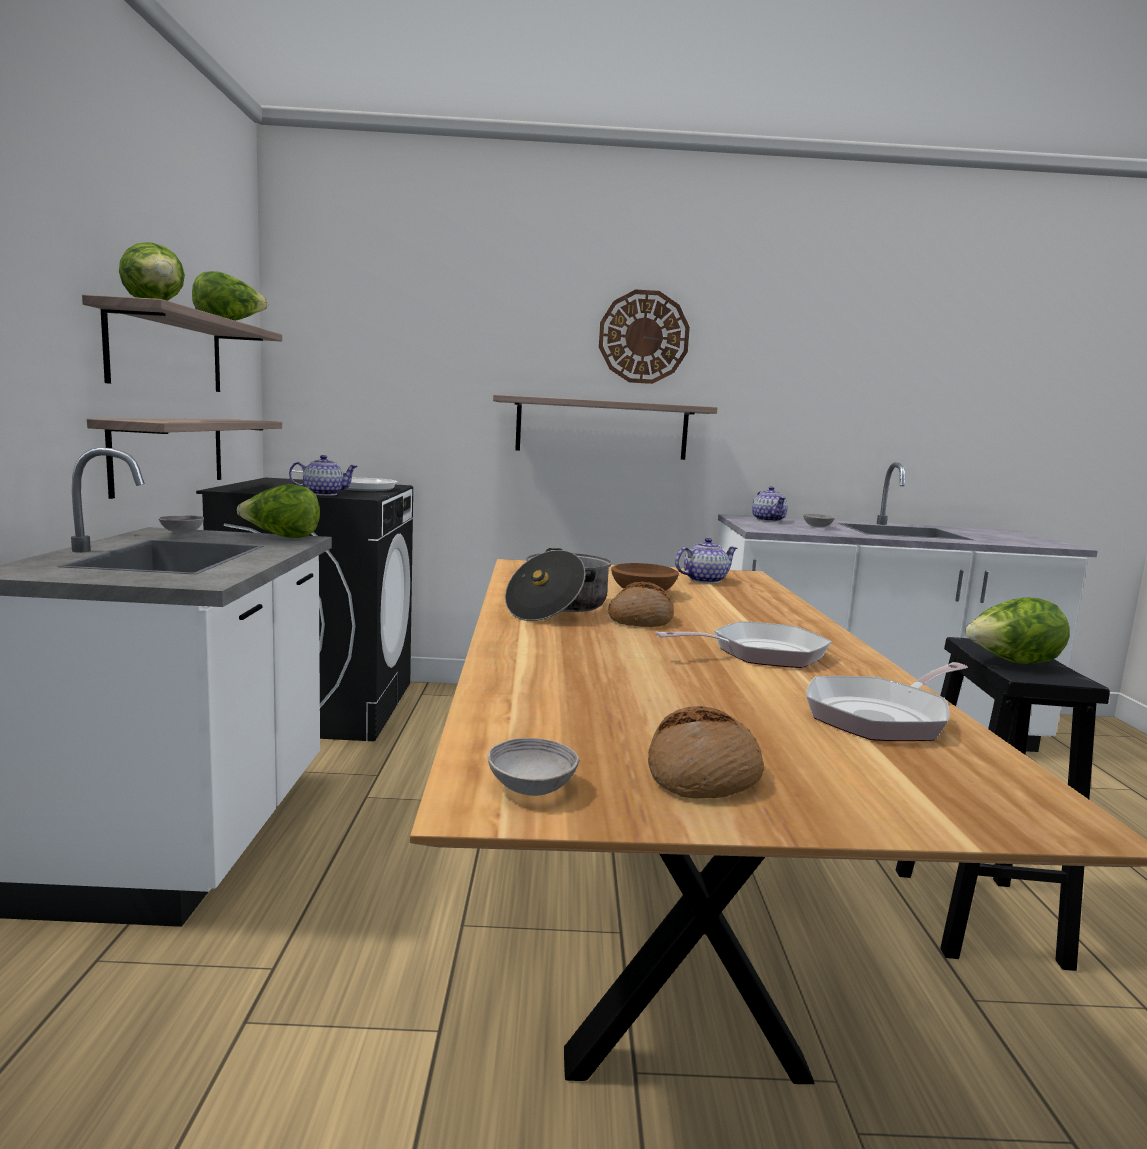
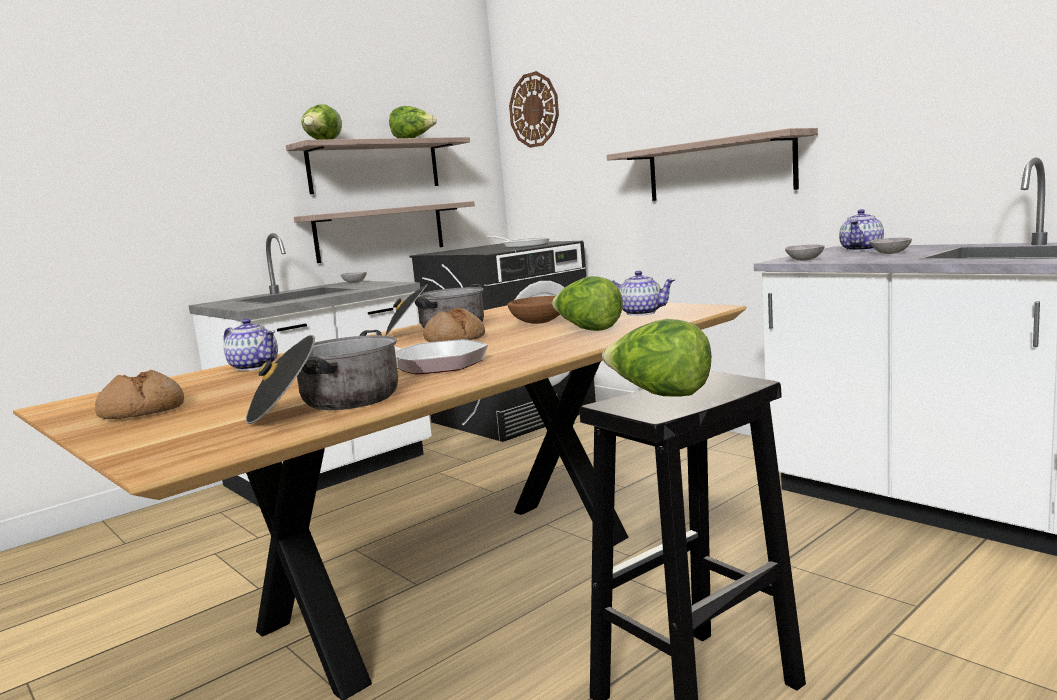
camera: 50 degrees right, 0 degrees up
(282, 537) = (389, 283): lettuce -> lettuce (588, 330)
(323, 494) = (472, 252): teapot -> teapot (254, 366)
(531, 788) = (85, 404): grey bowl -> grey bowl (804, 260)
(643, 337) = (747, 67): wall clock -> wall clock (534, 110)
(882, 716) = (328, 404): frying pan -> cooking pot

